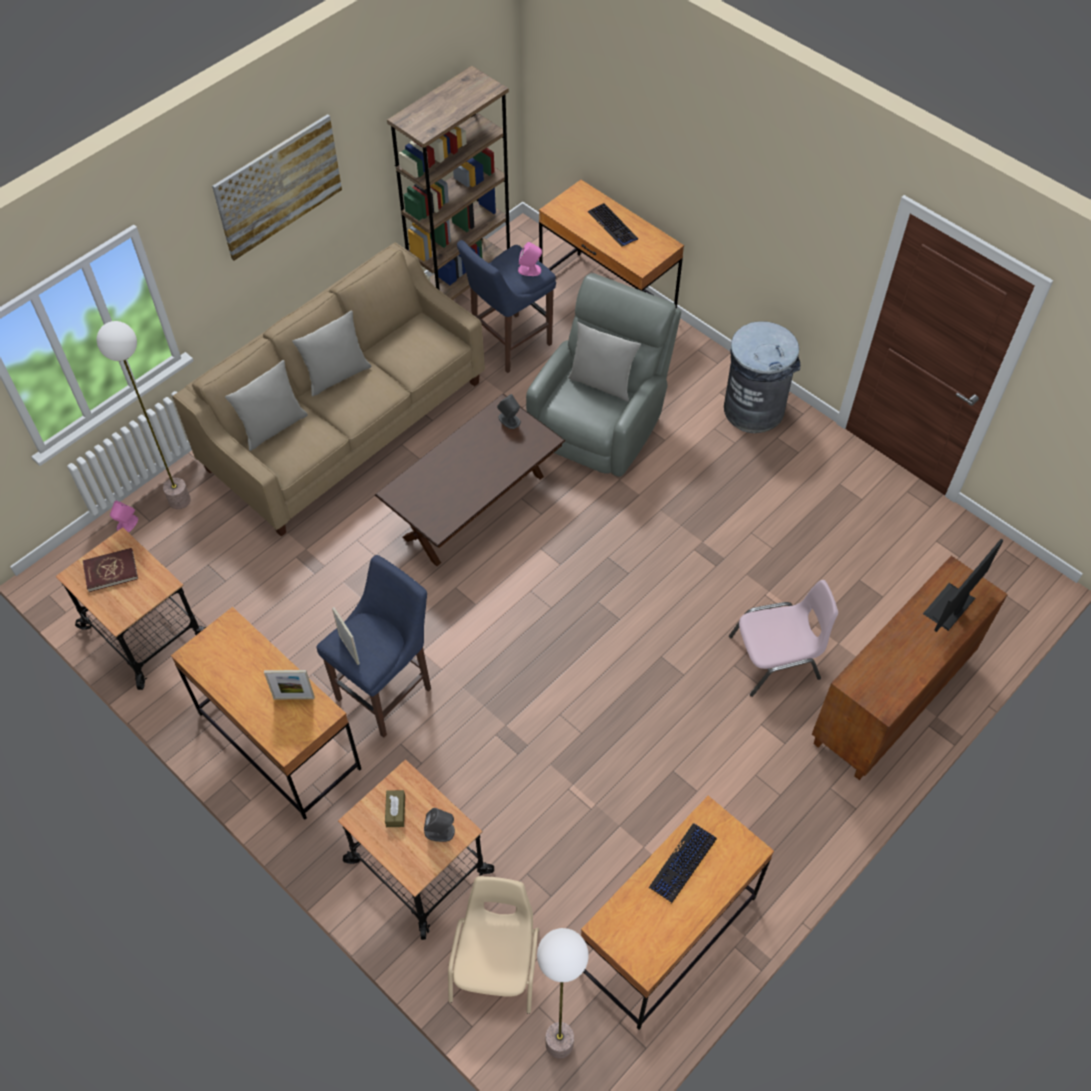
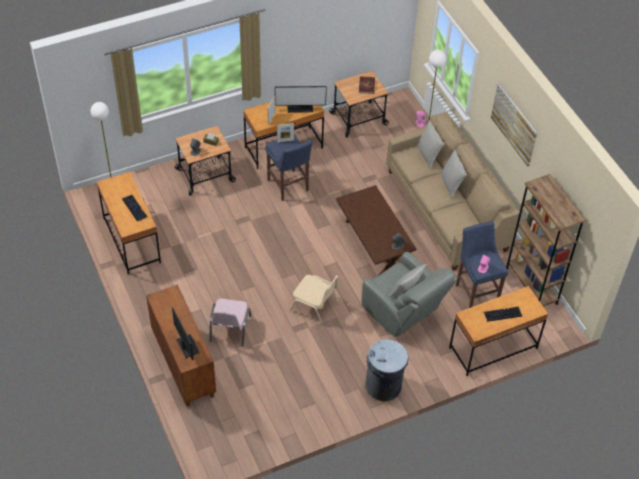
camera: 110 degrees right, 5 degrees down
(239, 654) = (300, 108): none -> monitor
(496, 963) = (154, 186): beige chair -> beige chair (314, 306)

